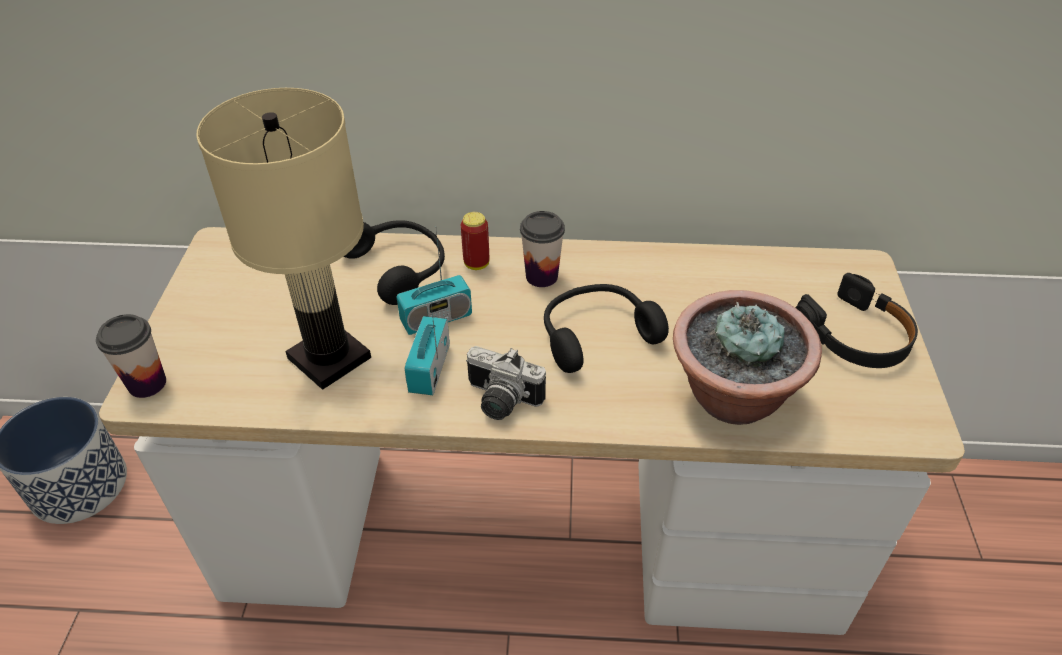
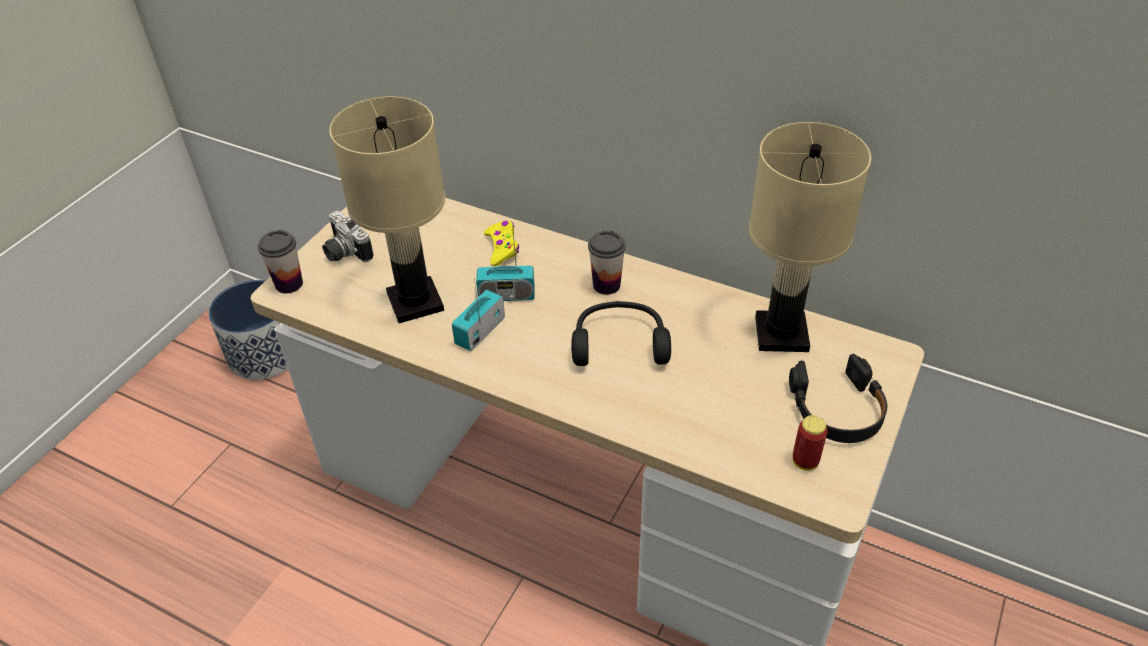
camera: 25 degrees right, 0 degrees up
(399, 267) = (502, 247): black headphones -> yellow game controller
(476, 264) = (562, 261): can -> can (805, 461)
(500, 401) = (516, 371): camera -> camera (344, 252)
(732, 398) = (694, 425): potted plant -> none
(751, 275) = (782, 333): none -> beige table lamp

